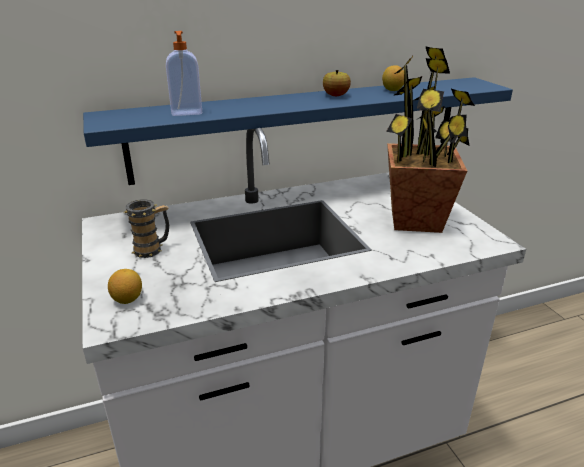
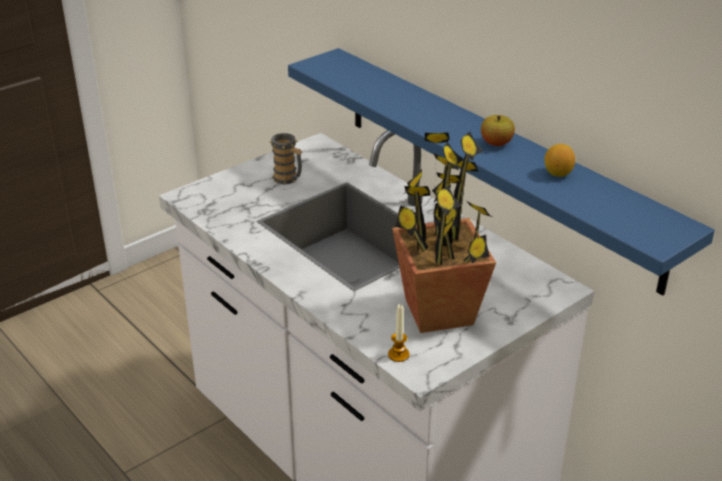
camera: 70 degrees right, 5 degrees up
(127, 299) = (215, 192): lemon -> none
(186, 112) = (367, 86): soap dispenser -> none
(470, 247) = (398, 355): none -> candle

